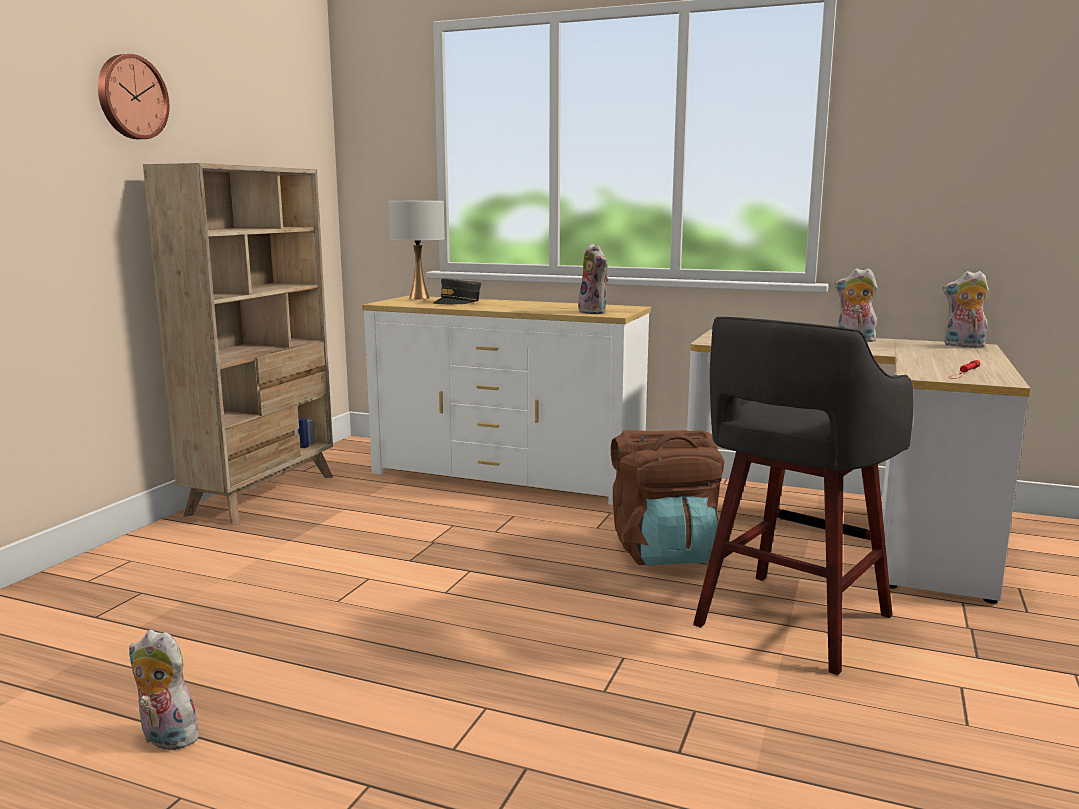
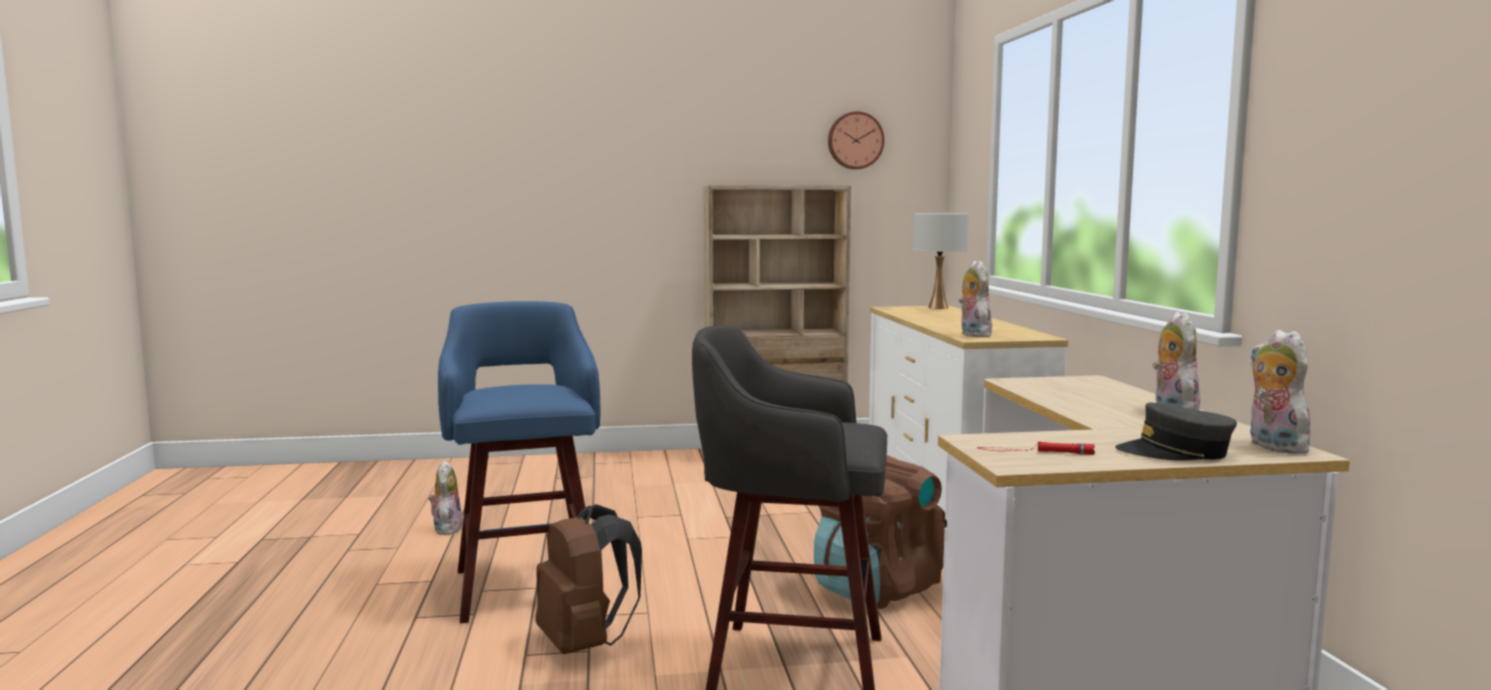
camera: 60 degrees right, 5 degrees down
(131, 97) = (708, 139): wall clock -> wall clock (855, 140)
(457, 302) = (938, 314): grey cap -> grey cap (1175, 452)
(470, 712) = (527, 585): none -> blue stool
(595, 312) = (972, 335): plush toy -> plush toy turned 135 degrees clockwise
(678, 709) = (585, 644): none -> brown backpack

